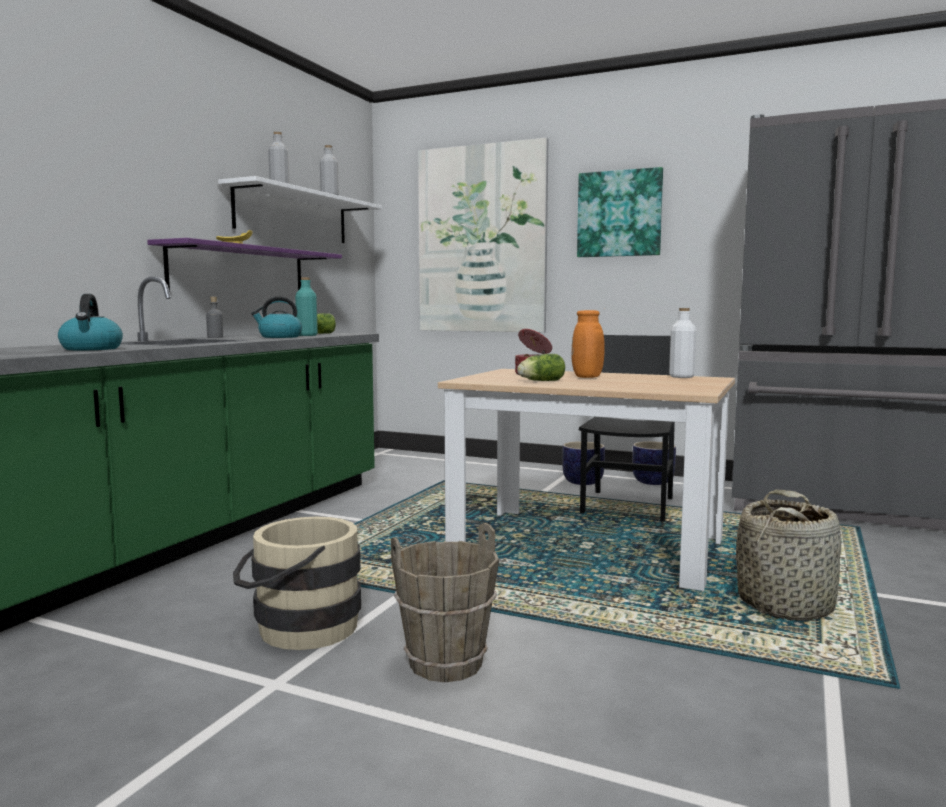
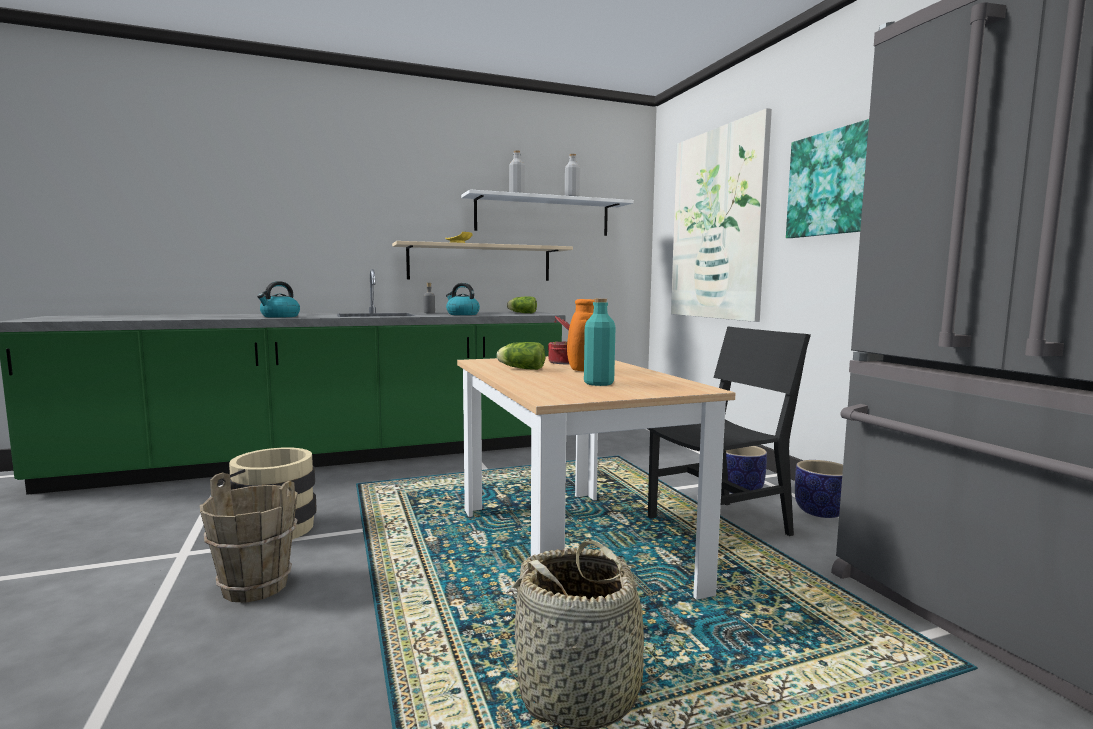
camera: 45 degrees right, 0 degrees up
(239, 271) = (480, 263): purple shelf -> beige shelf
(307, 335) = (494, 314): turquoise bottle -> turquoise bottle (598, 383)
(681, 377) = (676, 382): white bottle -> none

